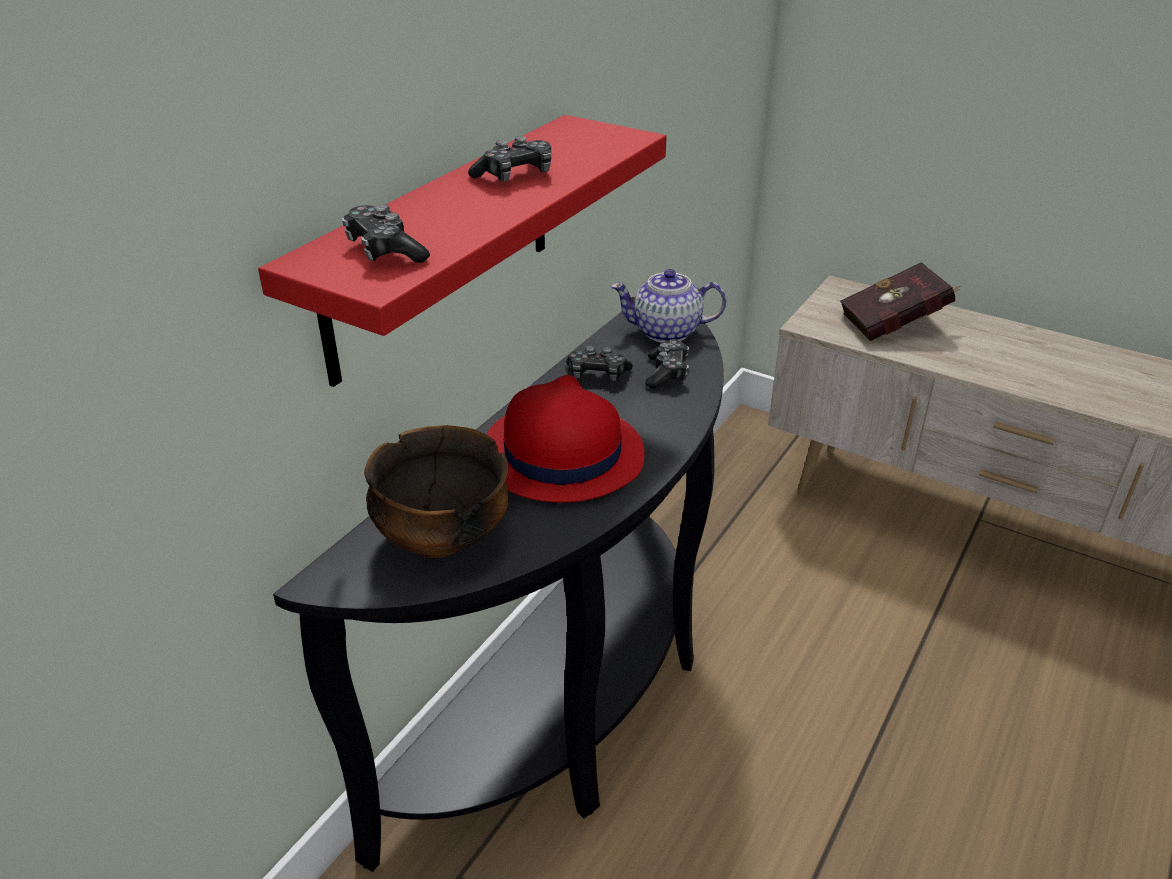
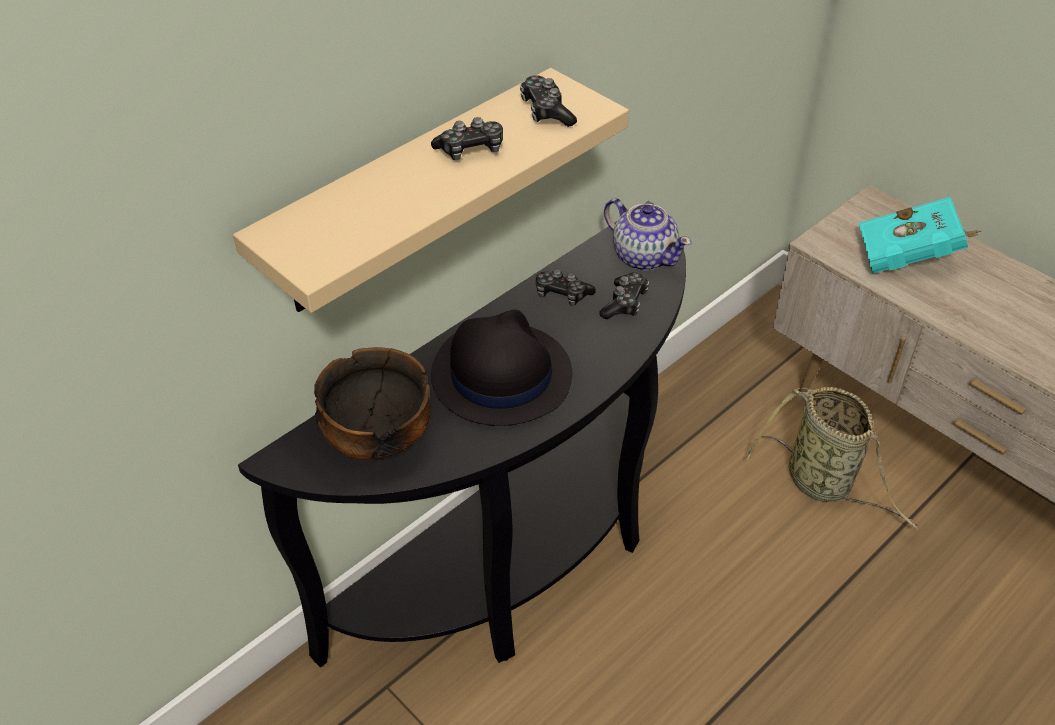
camera: 15 degrees right, 10 degrees up
(385, 250) = (332, 230): game controller -> game controller (546, 111)
(442, 246) = (410, 193): red shelf -> beige shelf
(561, 454) = (500, 375): red hat -> black hat
(667, 332) = (644, 256): teapot -> teapot turned 150 degrees counterclockwise
(854, 570) = (823, 484): none -> basket
(896, 325) = (910, 257): red book -> turquoise book

